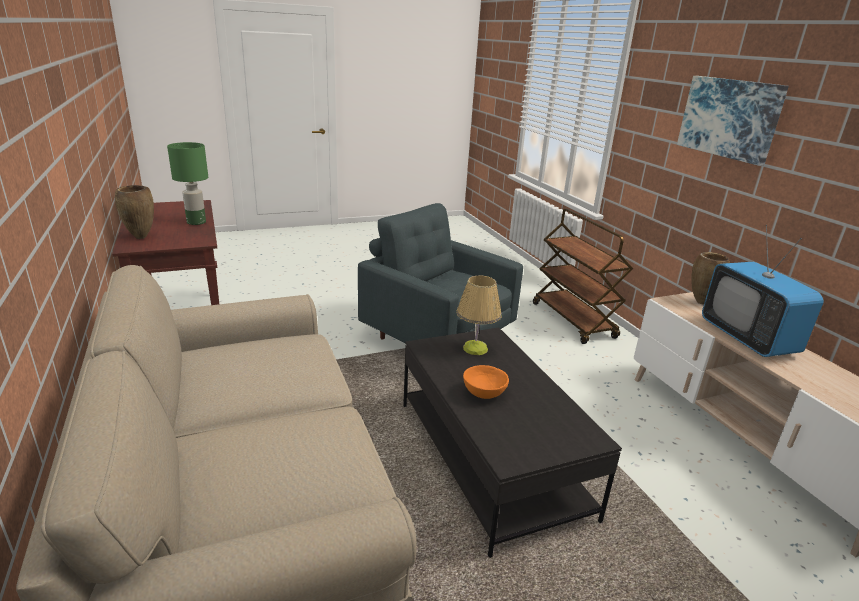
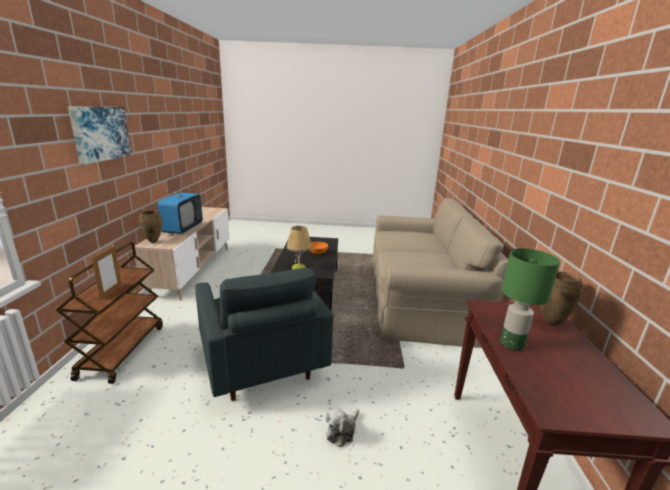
camera: 155 degrees left, 5 degrees down
(330, 315) = (342, 431): none -> plush toy
(574, 249) = (111, 291): none -> picture frame

